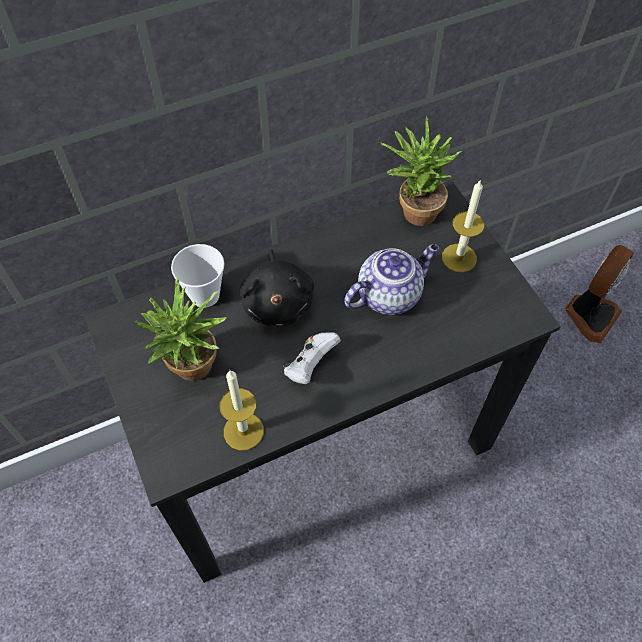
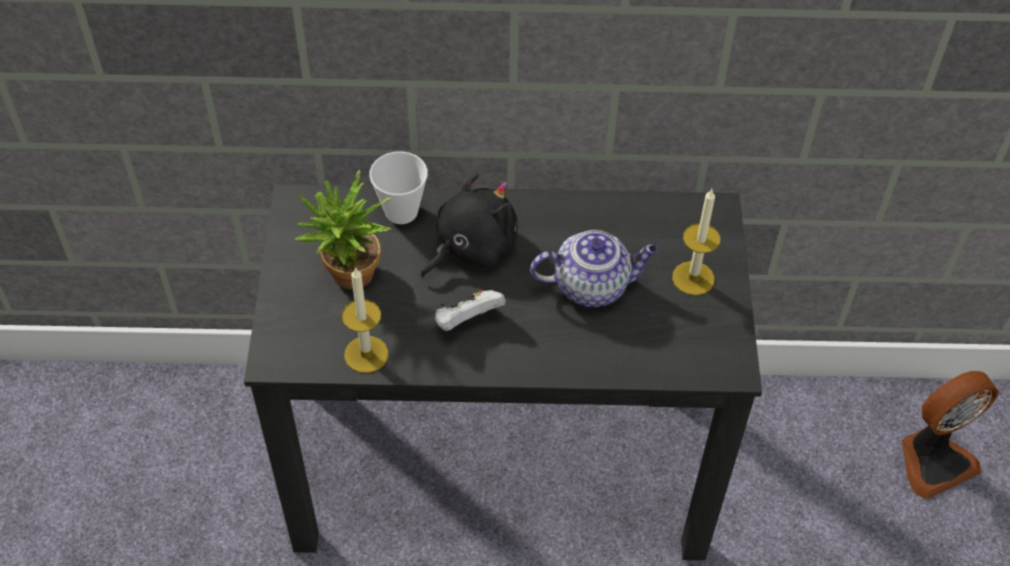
camera: 25 degrees right, 5 degrees down
(278, 302) = (471, 246): black plush toy -> black plush toy turned 150 degrees counterclockwise
(412, 211) = (672, 210): potted plant -> none

